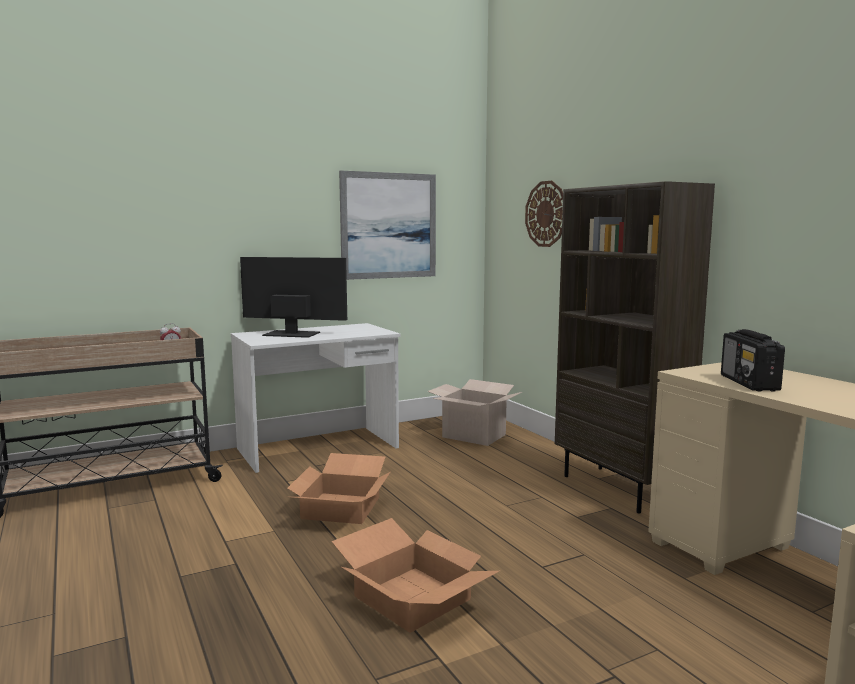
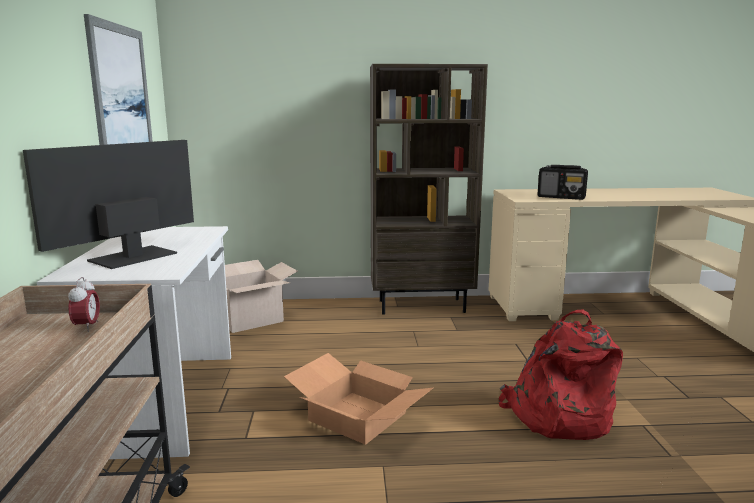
camera: 65 degrees left, 5 degrees up
(414, 597) = (557, 416): cardboard box -> red backpack
(546, 214) = (277, 85): wall clock -> none

